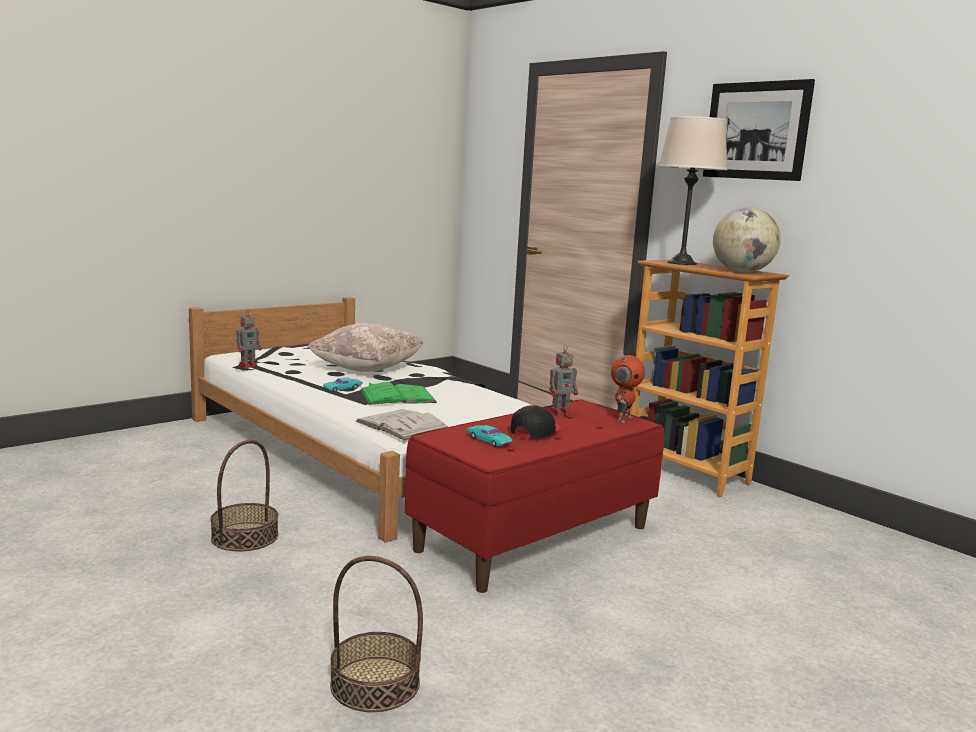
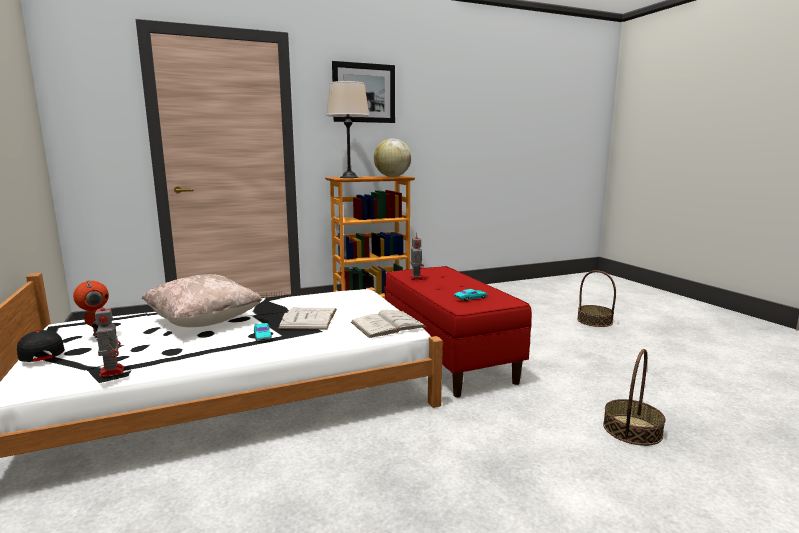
camera: 70 degrees left, 0 degrees up
(245, 537) = (409, 471): basket -> basket (594, 321)
(397, 396) = (309, 319): green book -> white book
(535, 432) = (455, 287): black cap -> black cap (41, 353)
(622, 419) = (433, 270): toy robot -> toy robot (97, 337)

